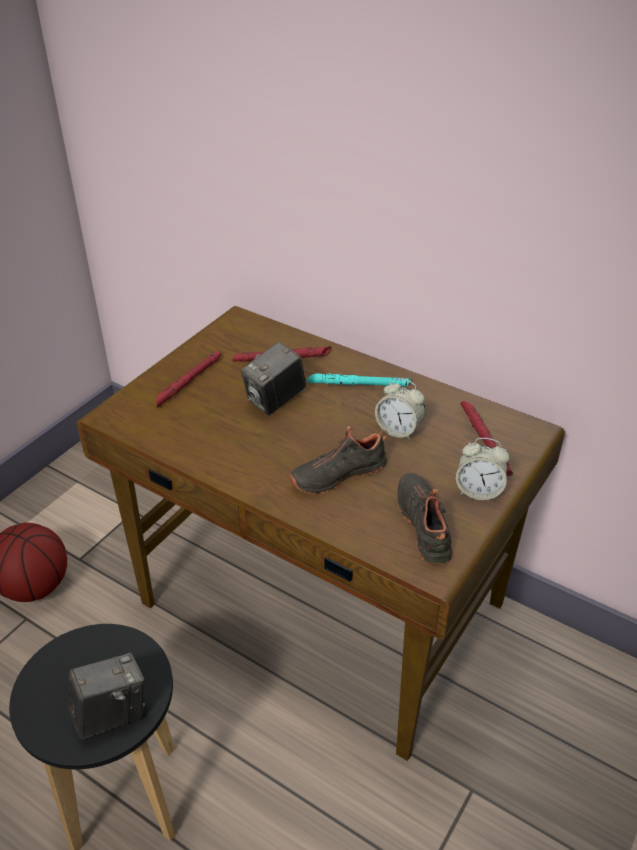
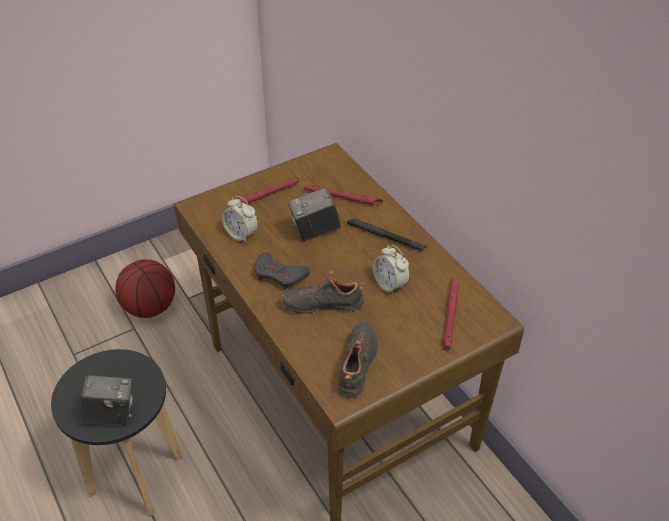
camera: 25 degrees right, 5 degrees up
(266, 459) = (279, 275): none -> grey game controller
(359, 384) = (385, 237): turquoise flashlight -> black flashlight
(478, 491) = (416, 353): alarm clock -> alarm clock (241, 234)

